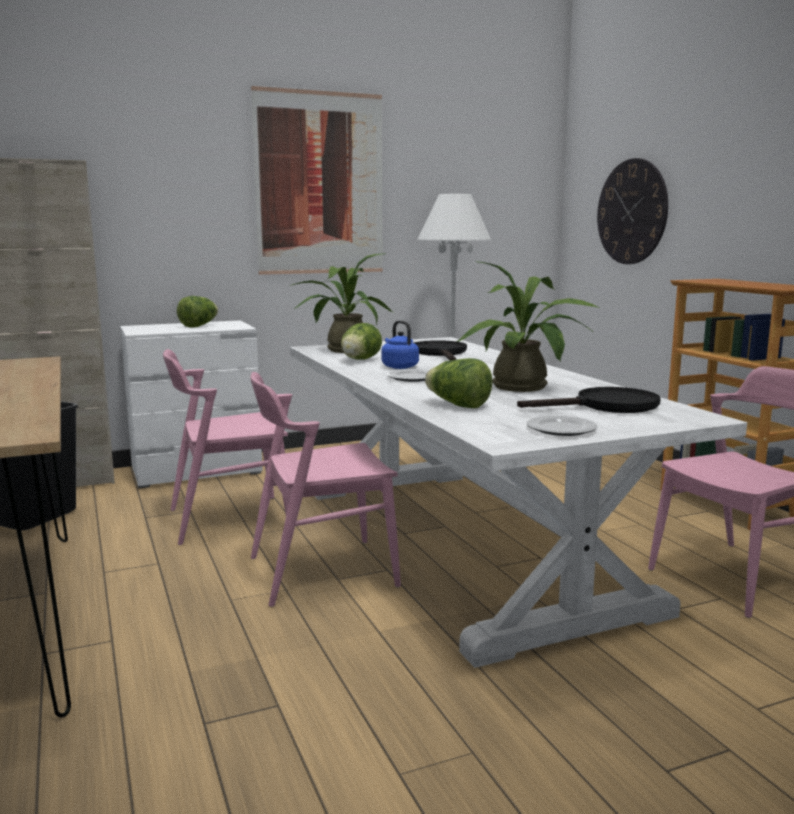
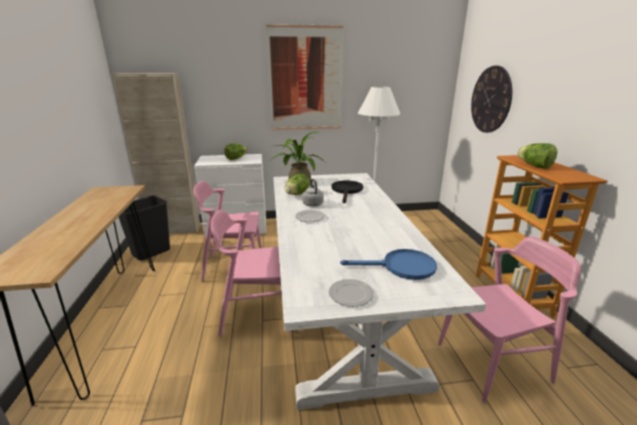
camera: 15 degrees right, 10 degrees up
(398, 366) = (312, 204): blue kettle -> grey kettle
(458, 405) = (311, 254): lettuce -> lettuce (534, 166)
(525, 388) = (366, 237): potted plant -> none
(606, 406) = (401, 267): black frying pan -> blue frying pan

